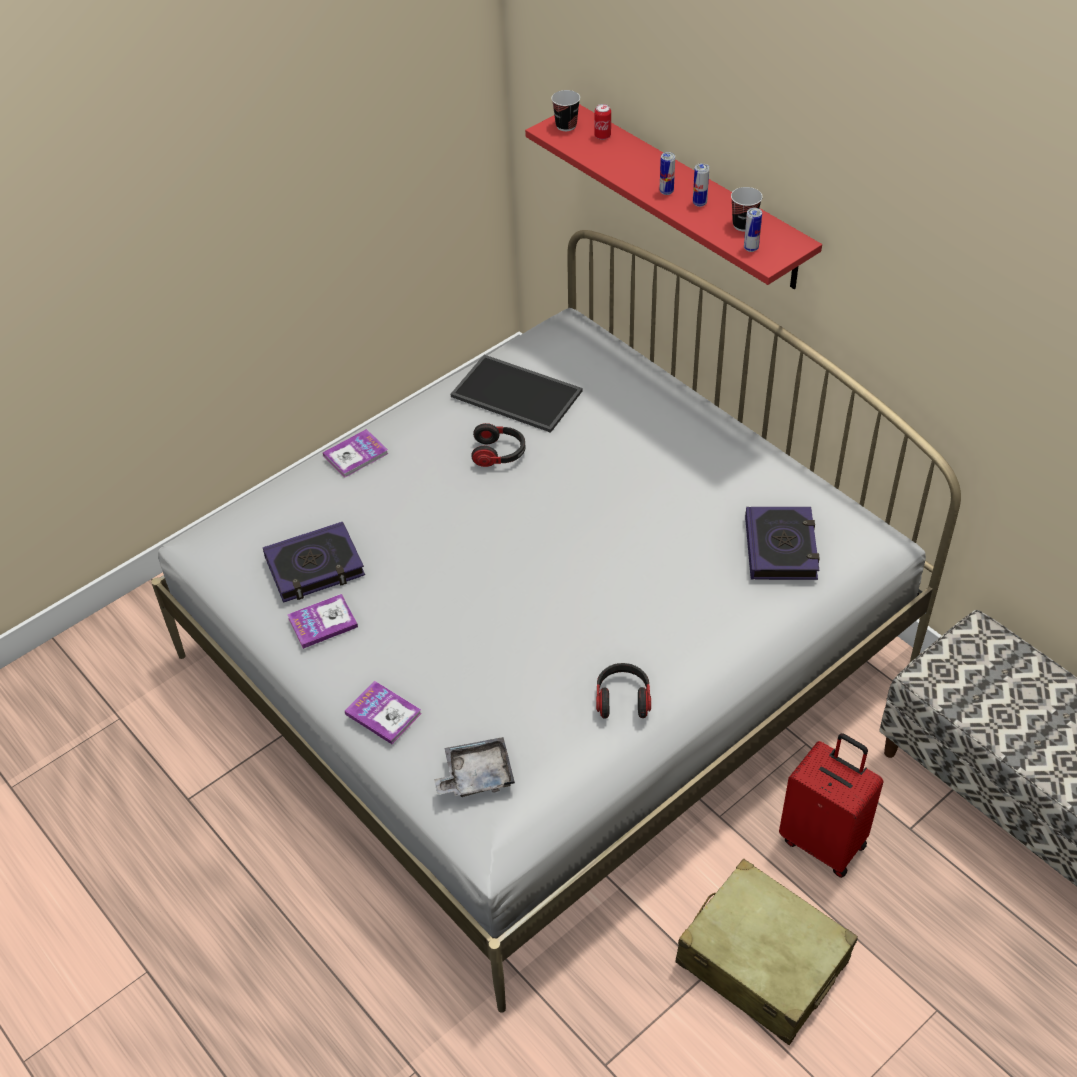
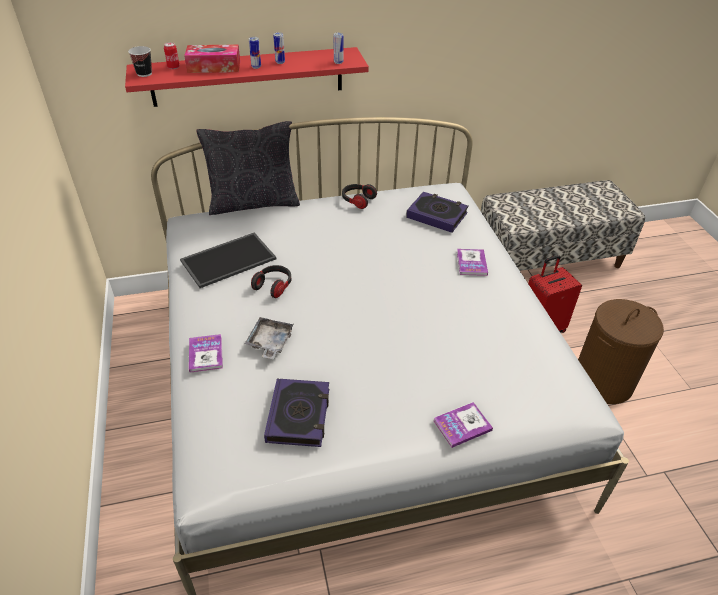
camera: 65 degrees left, 5 degrees down
(323, 622) = (356, 430): book -> book (471, 263)
(476, 775) = (538, 396): grey tray -> grey tray (270, 342)
(622, 699) = (509, 310): headphones -> headphones (357, 201)
(633, 162) = (214, 67): none -> tissue box
(651, 359) = (253, 203): none -> black pillow
(744, 225) = (315, 58): cup -> none
(762, 962) = (602, 382): beige suitcase -> brown laundry basket

